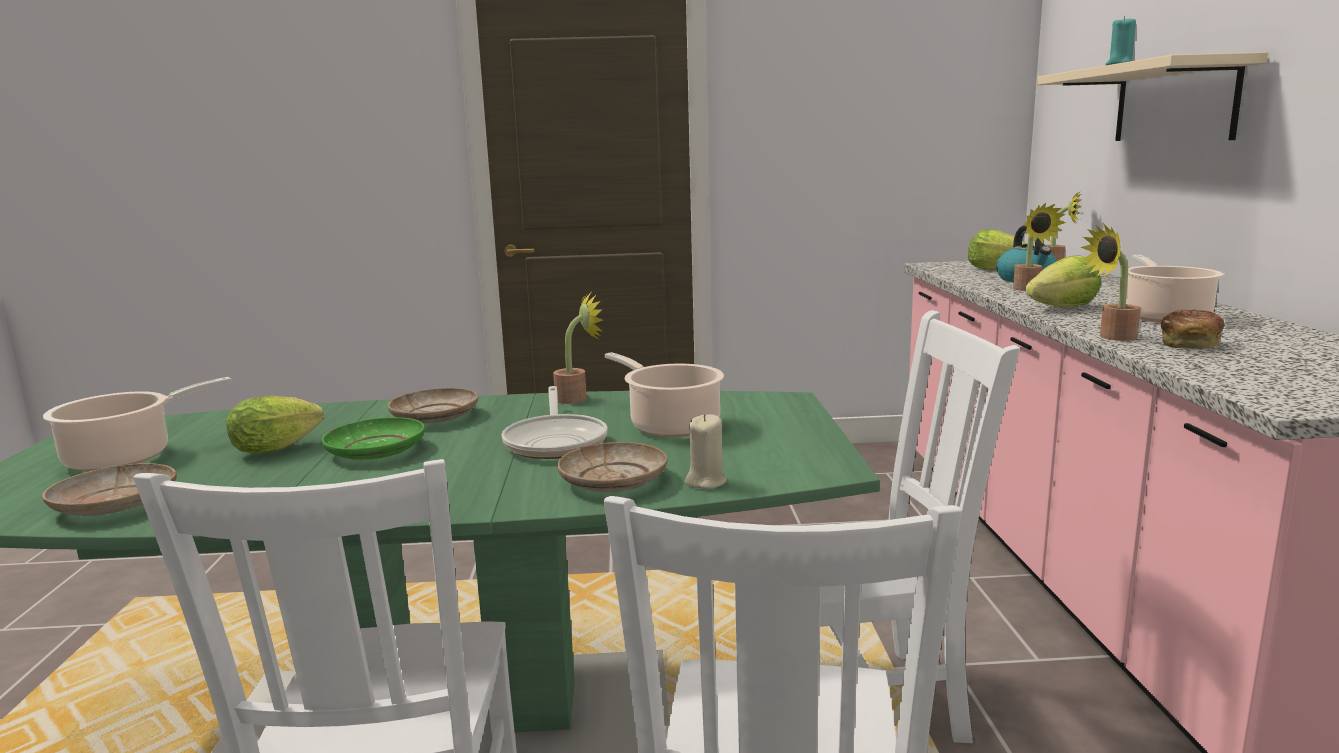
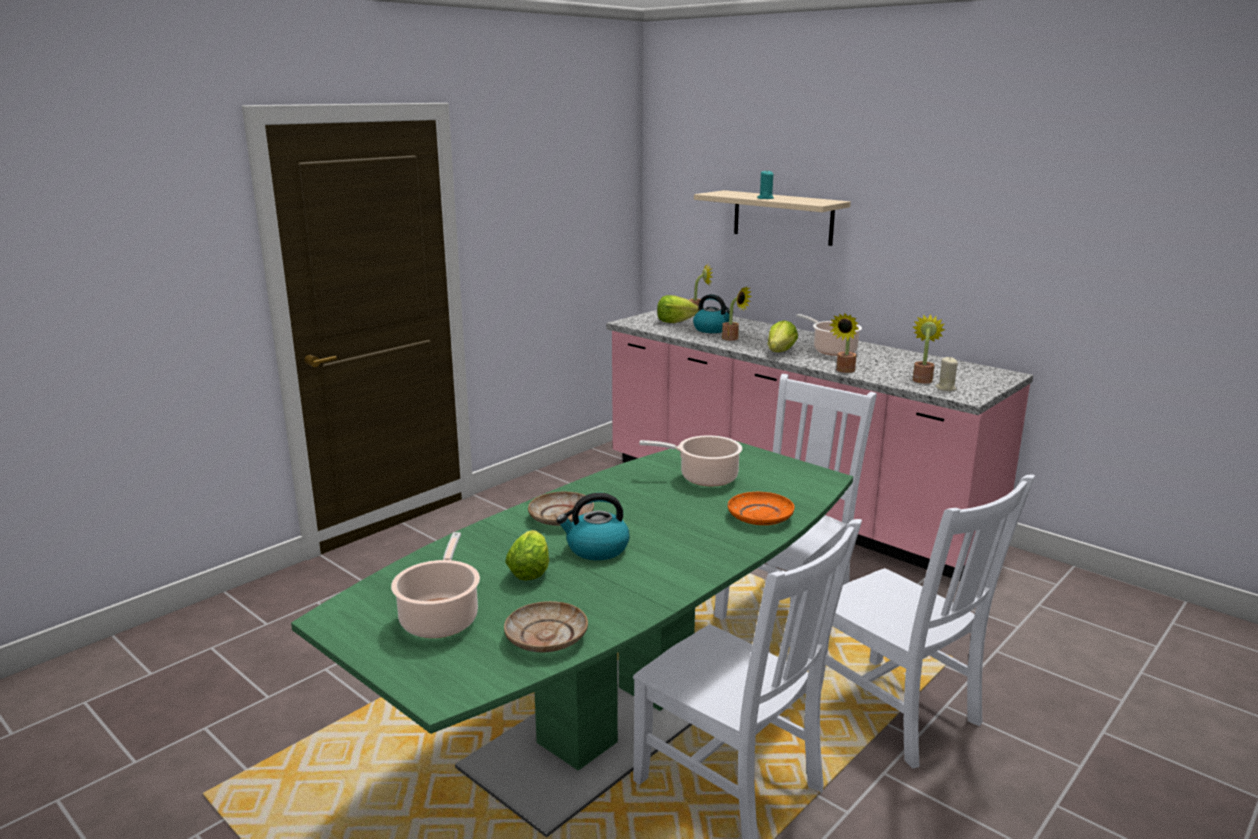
camera: 45 degrees left, 5 degrees up
(376, 451) = (596, 549): green plate -> kettle
(556, 441) = (676, 507): frying pan -> none
(577, 398) = (609, 477): potted plant -> potted plant (922, 379)
(613, 481) = (760, 517): beige plate -> orange plate
(706, 482) = (797, 502): beige candle -> beige candle (945, 388)
(1190, 344) = (879, 369): bread -> none

